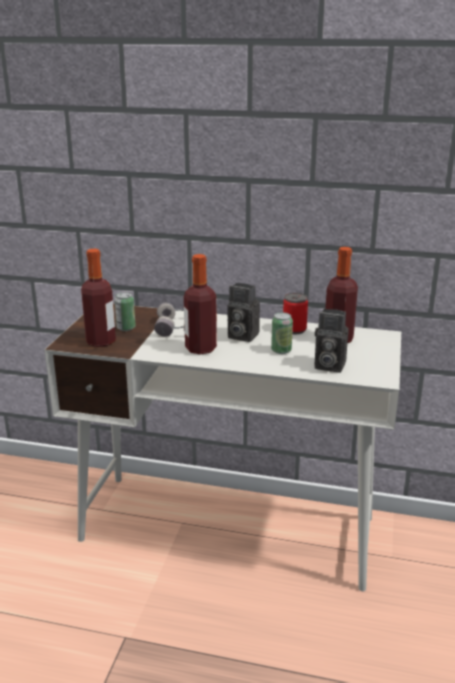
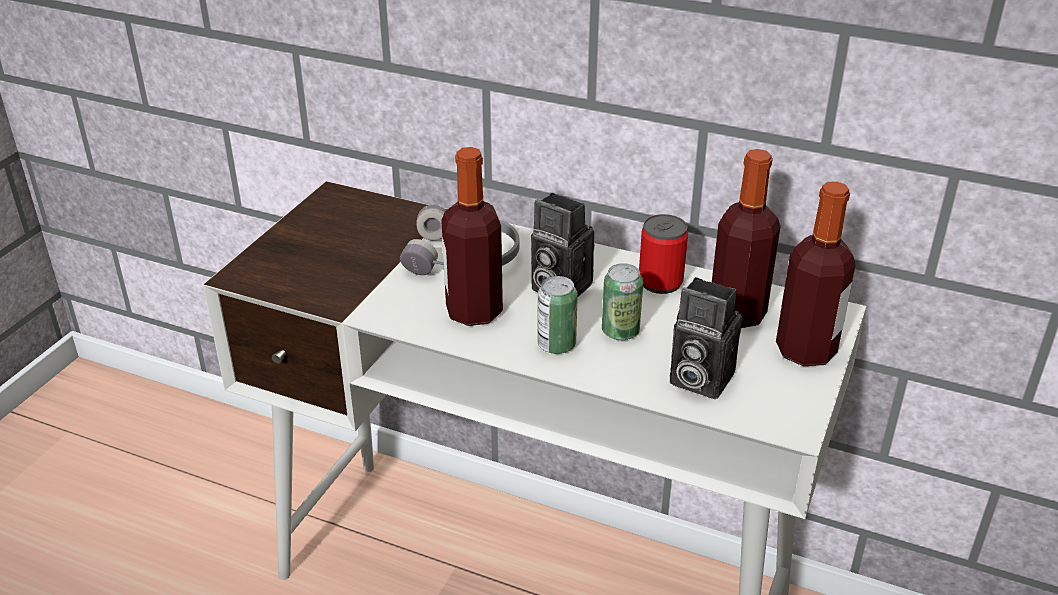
camera: 10 degrees right, 10 degrees up
(101, 341) = (304, 276): bottle -> bottle (805, 351)
(126, 328) = (357, 248): can -> can (556, 345)

